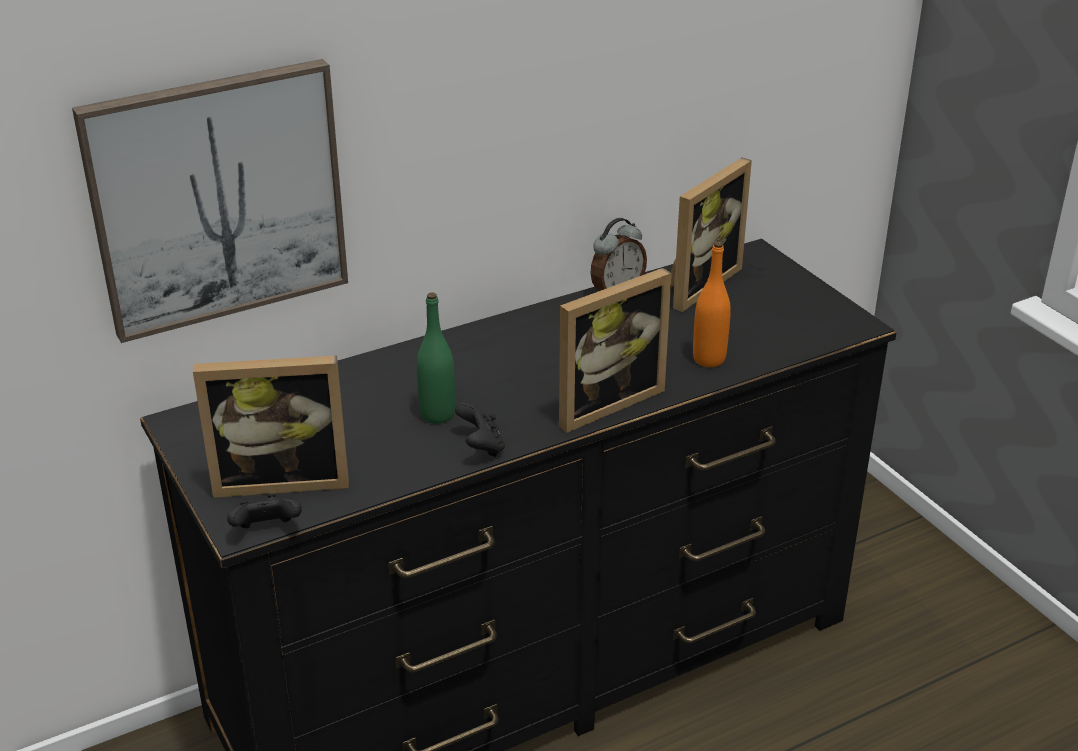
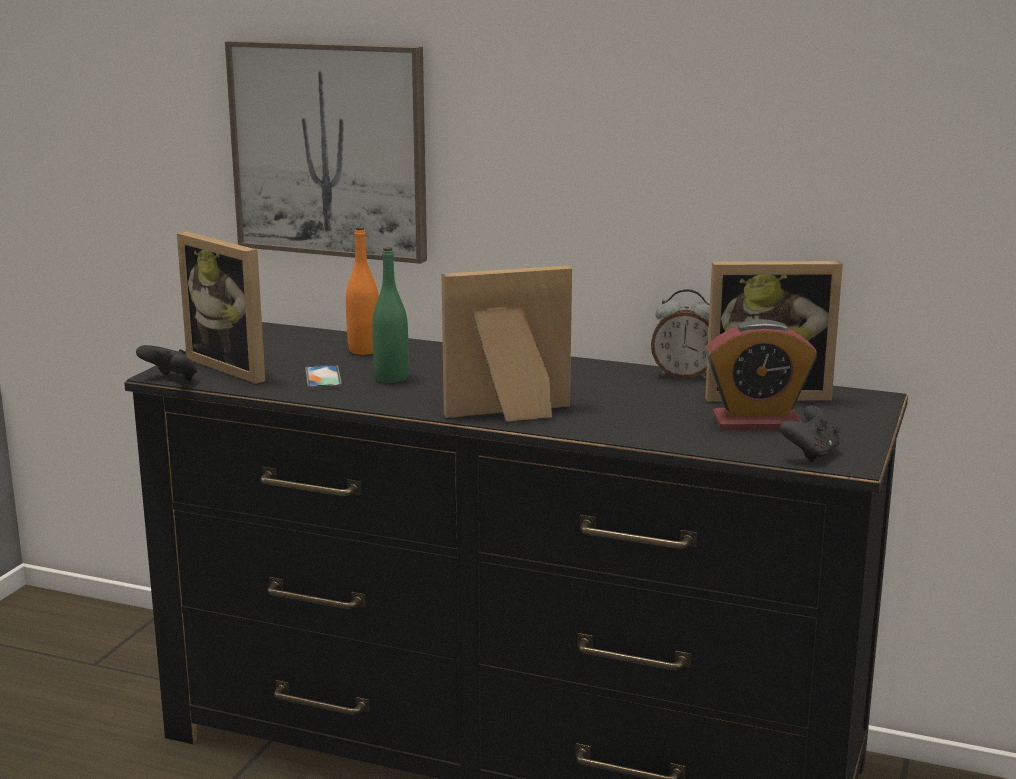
camera: 50 degrees right, 15 degrees down
(386, 447) = (323, 378): none -> phone
(481, 447) = (373, 400): black game controller -> black game controller (810, 453)
(603, 401) = (511, 415): picture frame -> picture frame turned 150 degrees clockwise
(709, 359) = (653, 428): orange bottle -> orange bottle (364, 350)
(747, 316) = (756, 422): none -> alarm clock

